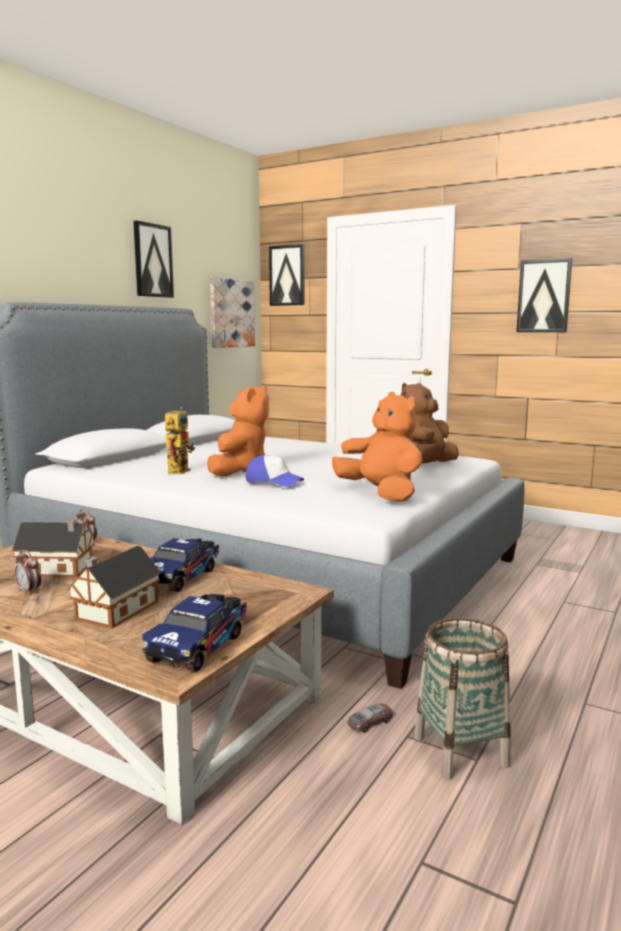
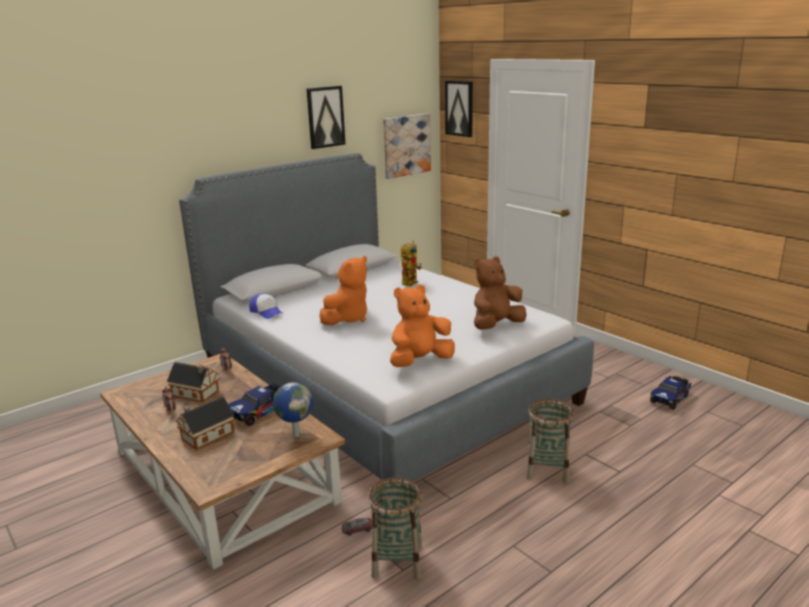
camera: 20 degrees right, 10 degrees up
(179, 470) = (308, 311): toy robot -> toy robot (410, 282)
(200, 646) = (232, 473): toy truck -> toy truck (670, 398)
(258, 593) = (296, 435): none -> globe
(273, 481) = (357, 336): cap -> cap (267, 312)
(381, 494) = (420, 361): orange plush toy -> orange plush toy turned 105 degrees counterclockwise
(540, 621) = (547, 470): none -> basket
(544, 296) = (664, 157): picture -> none

